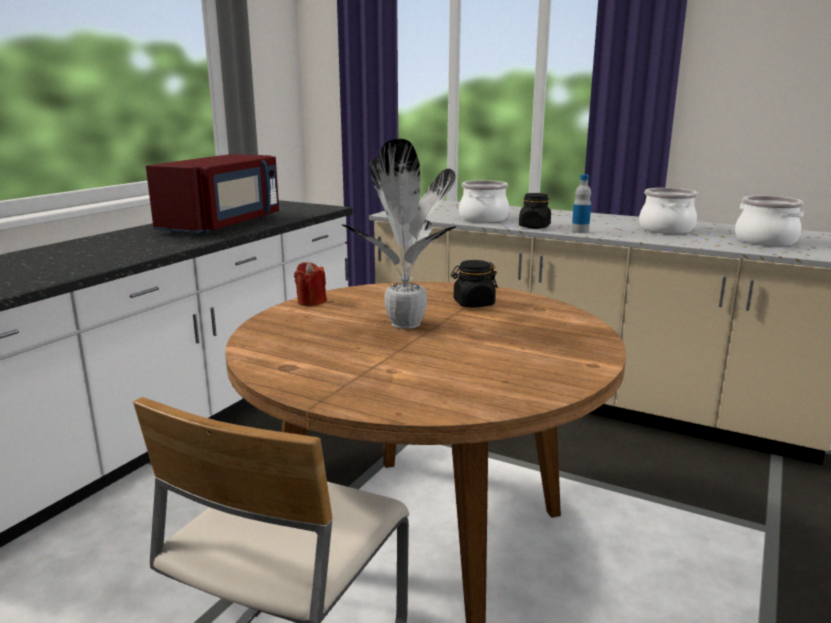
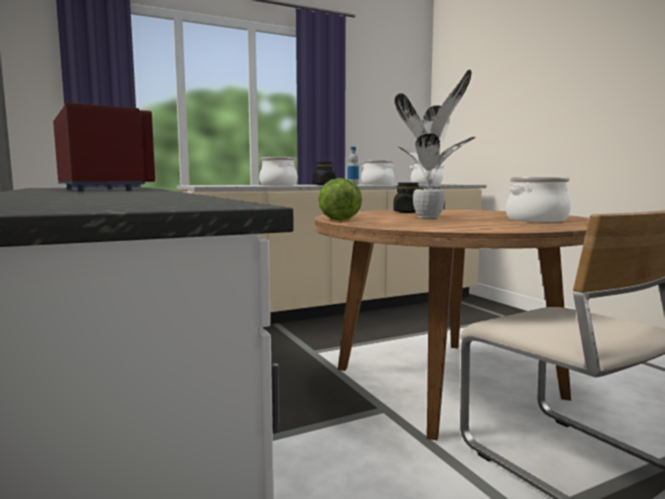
camera: 55 degrees left, 10 degrees down
(311, 302) = (338, 220): red candle -> lettuce
(448, 377) = (536, 220): none -> cooking pot

